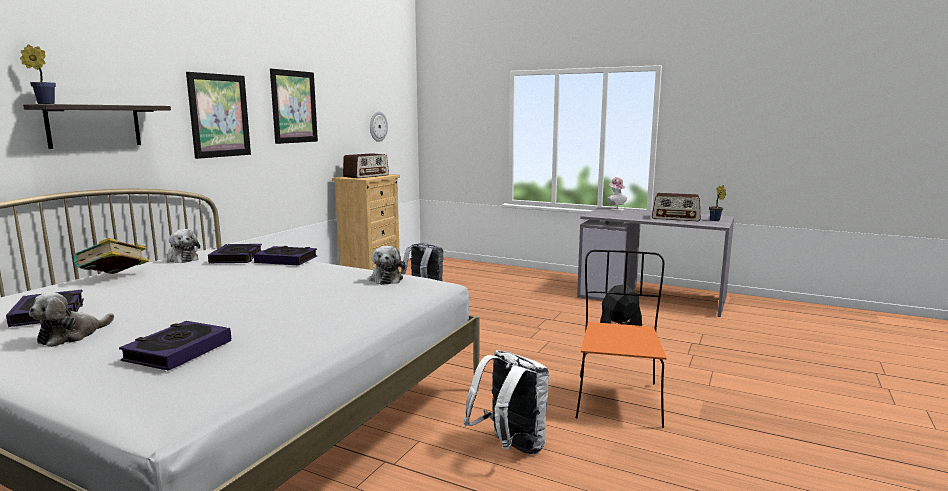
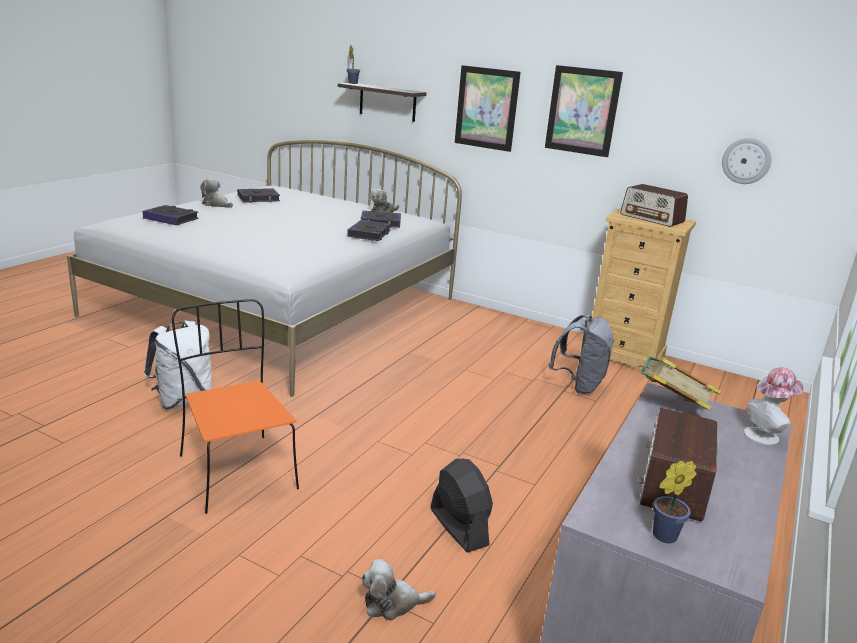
camera: 90 degrees right, 10 degrees up
(114, 278) = (331, 203): book -> book (670, 406)
(386, 279) = (293, 258): plush toy -> plush toy (392, 603)
(617, 399) = (236, 471): orange chair -> orange chair turned 135 degrees counterclockwise

